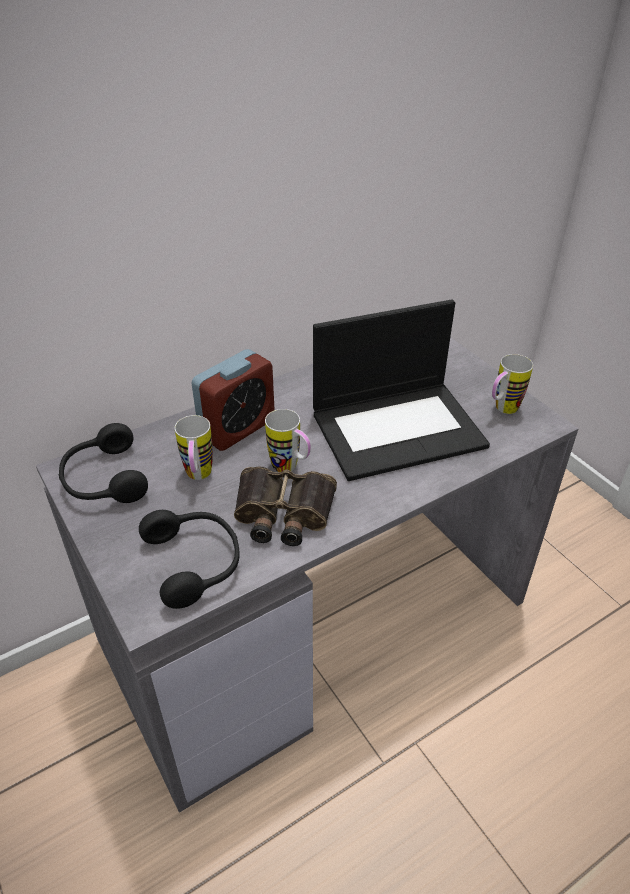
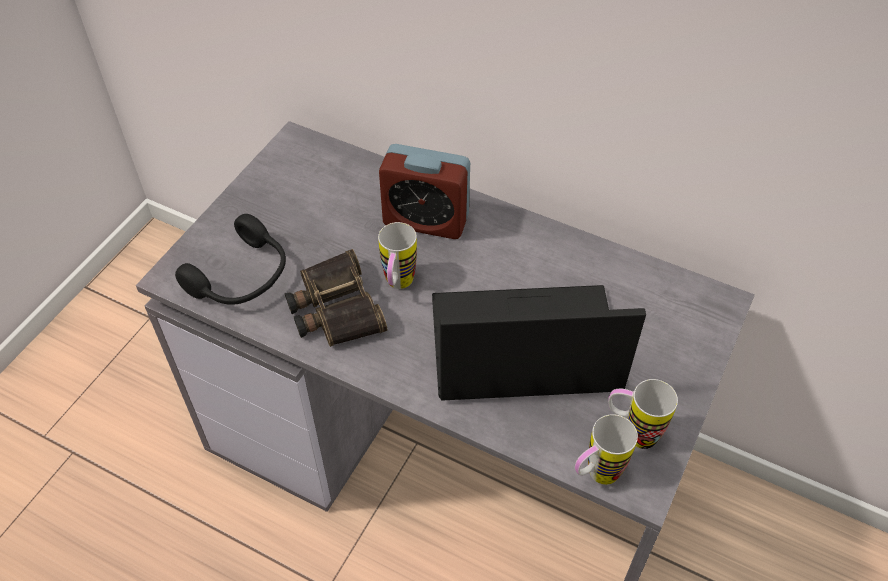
camera: 60 degrees right, 10 degrees up
(103, 479) = (298, 169): black headphones -> none
(198, 477) = (341, 227): mug -> mug (595, 476)
(398, 428) = (522, 346): laptop -> laptop turned 135 degrees clockwise

